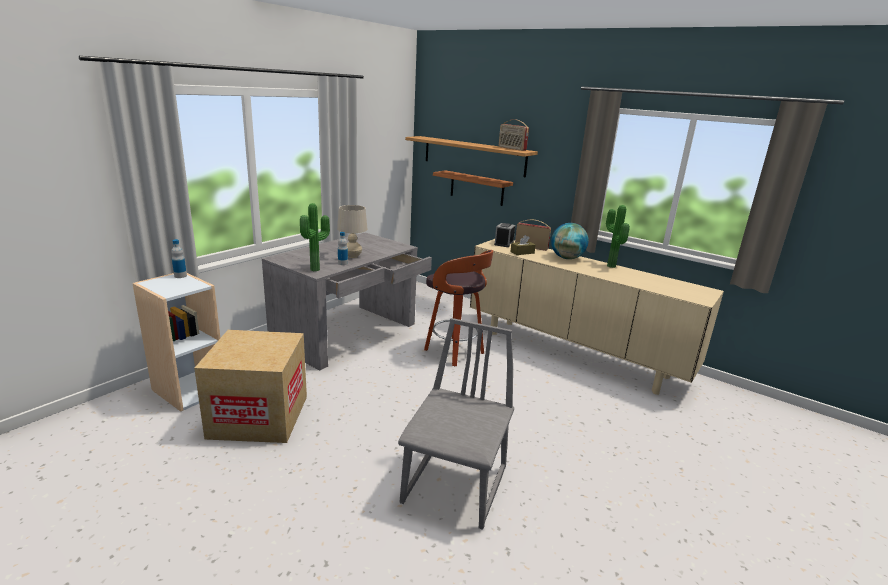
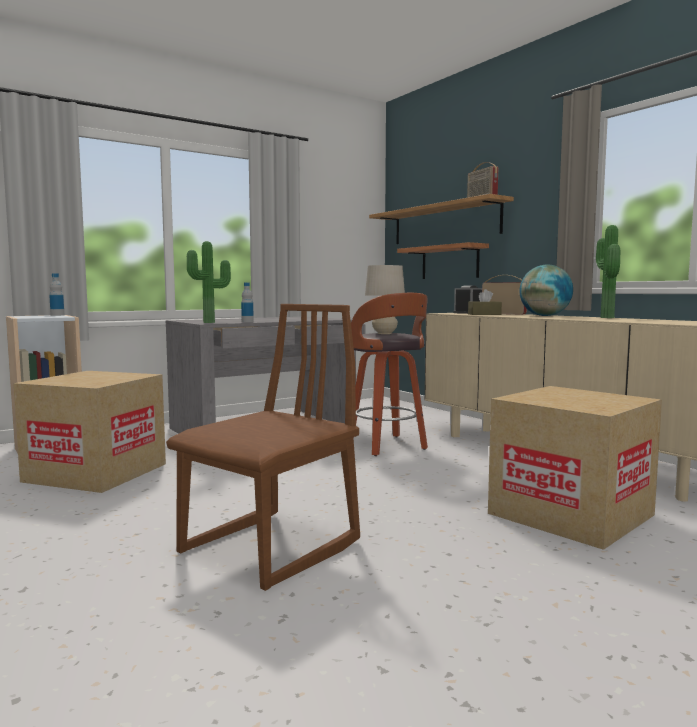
camera: 20 degrees right, 15 degrees down
(352, 256) = (266, 320): beige table lamp -> beige table lamp (384, 333)
(456, 486) = (271, 548): grey chair -> brown chair
(606, 418) = (570, 514): none -> cardboard box

